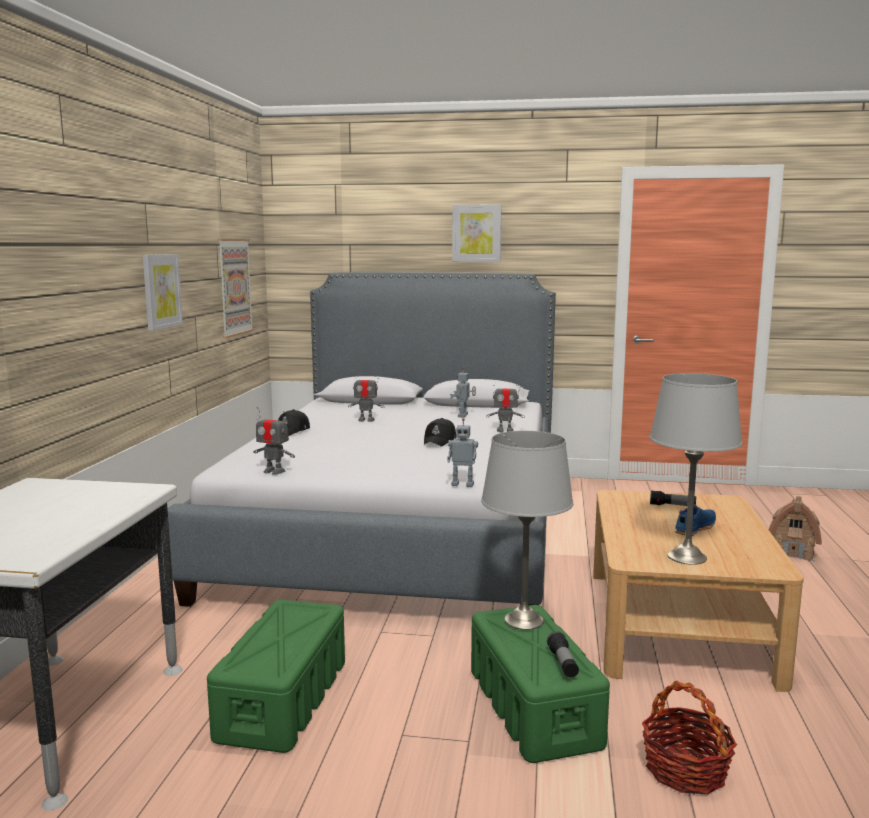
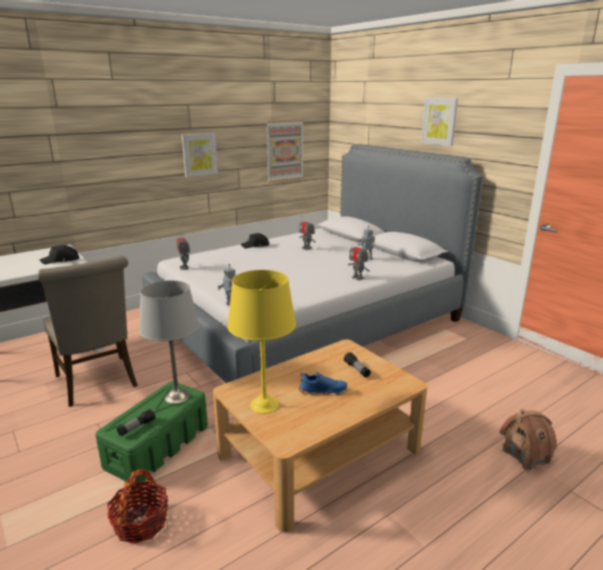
camera: 45 degrees right, 10 degrees up
(283, 700) = (98, 383): green storage box -> beige chair
(440, 441) = (302, 273): black cap -> black cap (61, 260)
(687, 557) = (264, 405): grey table lamp -> yellow table lamp

